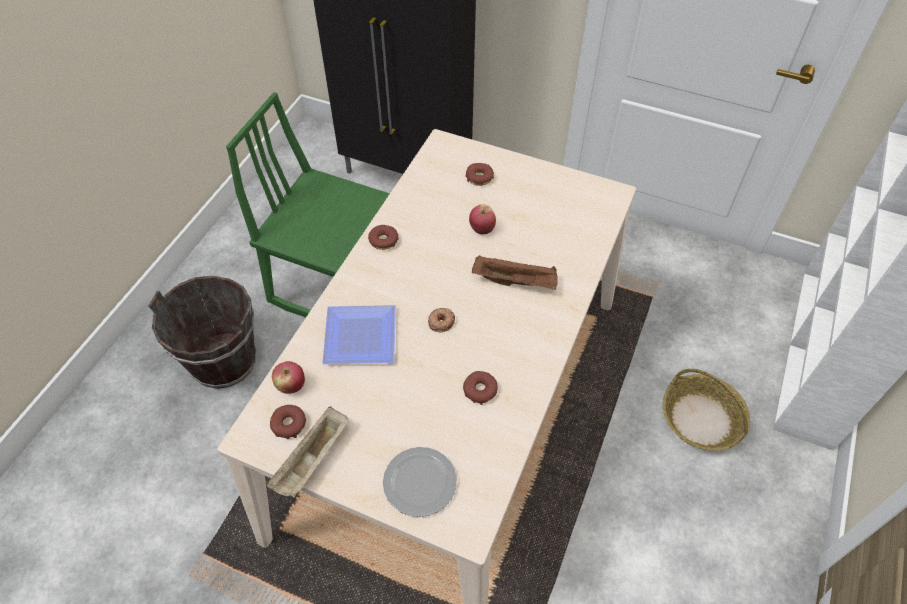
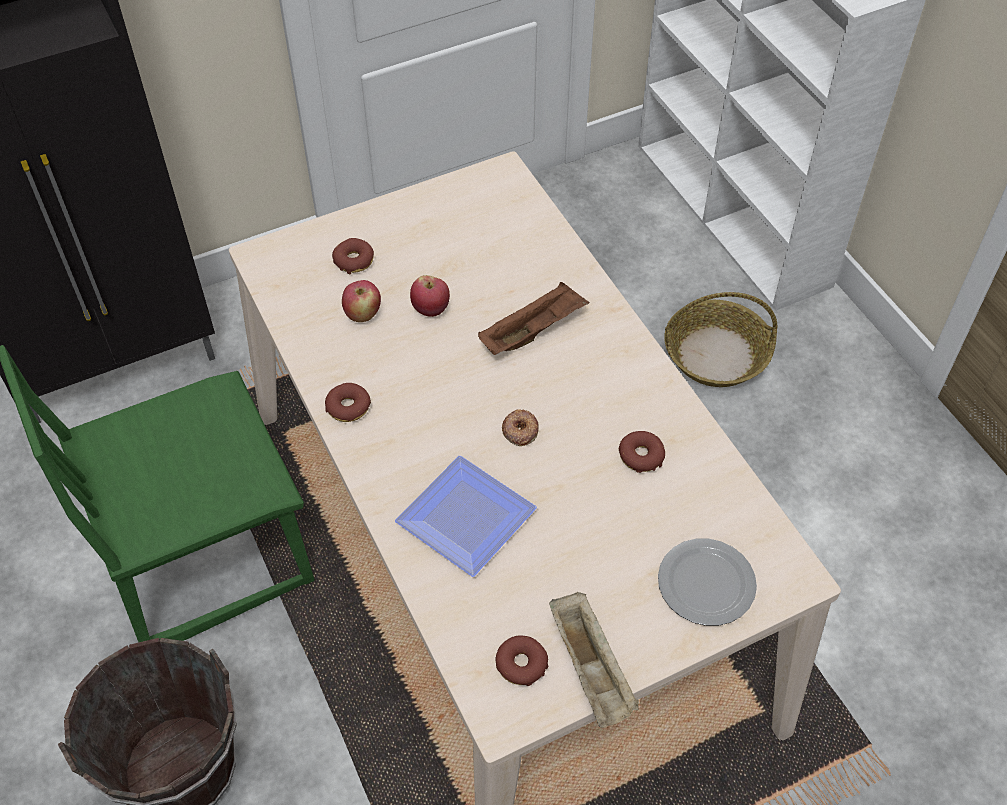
camera: 50 degrees left, 0 degrees up
(291, 386) = (469, 630): apple -> apple (362, 314)

